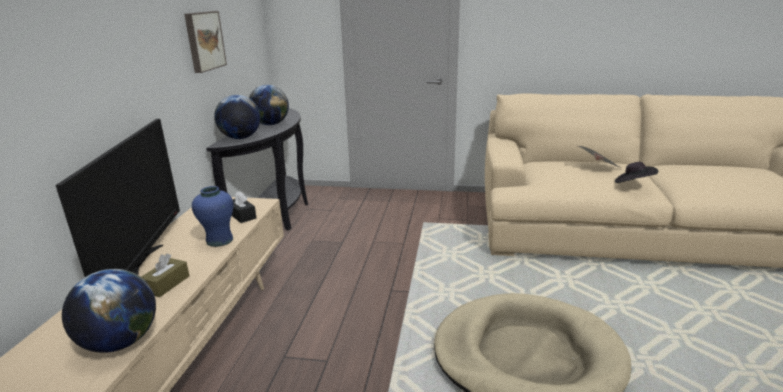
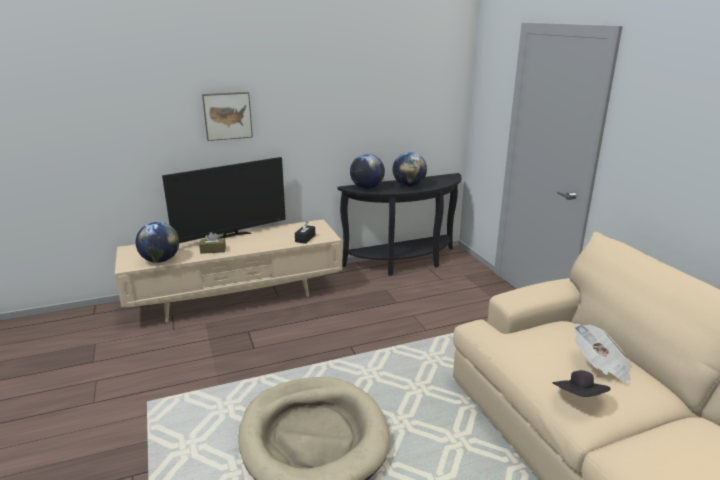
camera: 60 degrees right, 0 degrees up
(203, 41) = (360, 109): picture -> picture (227, 115)
(219, 240) = (268, 244): blue vase -> none

